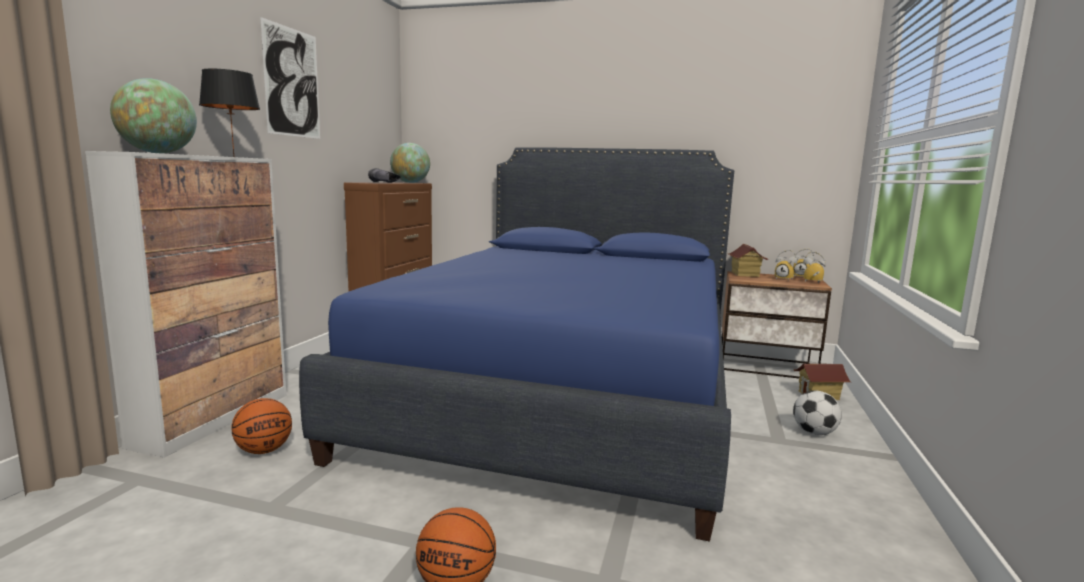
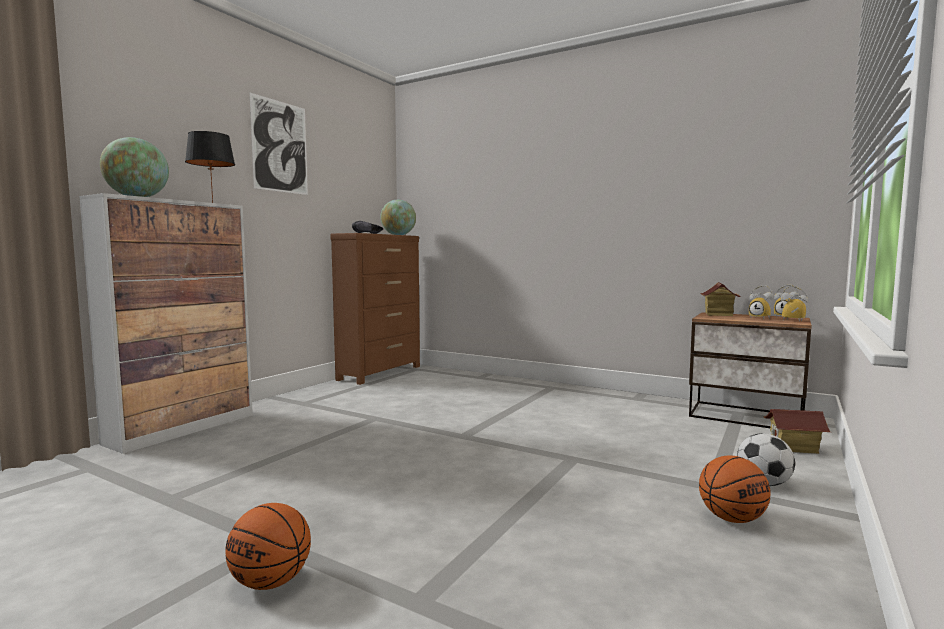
camera: 15 degrees right, 5 degrees down
(264, 450) = (200, 455): basketball -> basketball (731, 519)
(565, 394) = (502, 429): blue bed -> none

